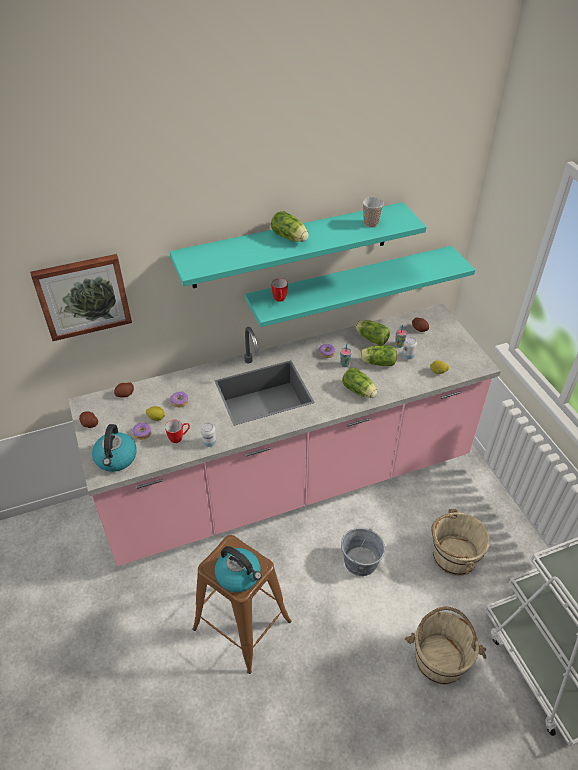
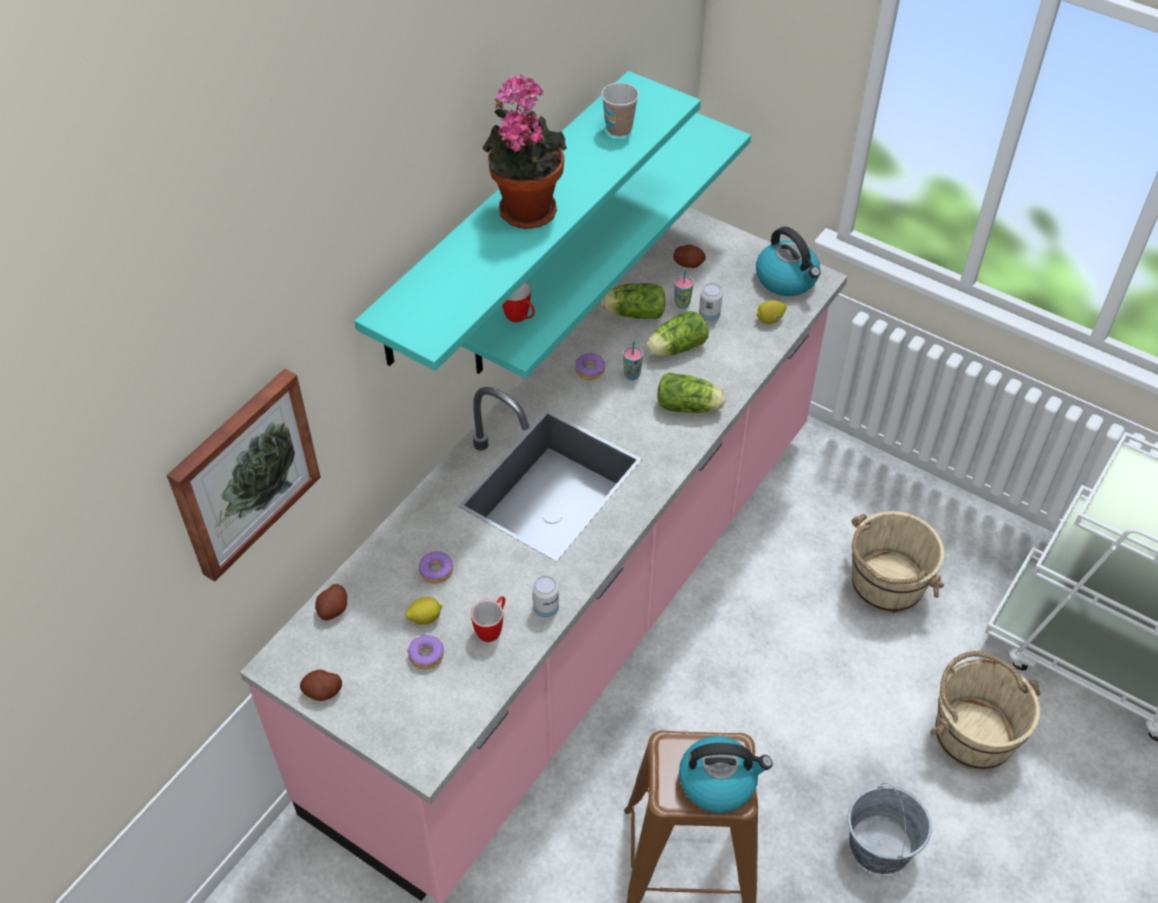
camera: 35 degrees left, 5 degrees up
(116, 458) = (424, 720): kettle -> kettle (787, 279)
(290, 238) = (525, 208): lettuce -> potted plant
(360, 561) = (774, 667): grey bucket -> grey bucket (880, 844)

